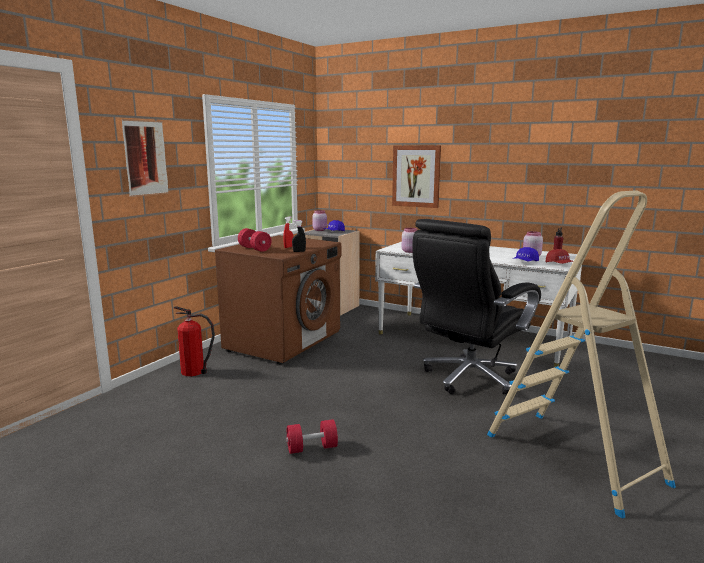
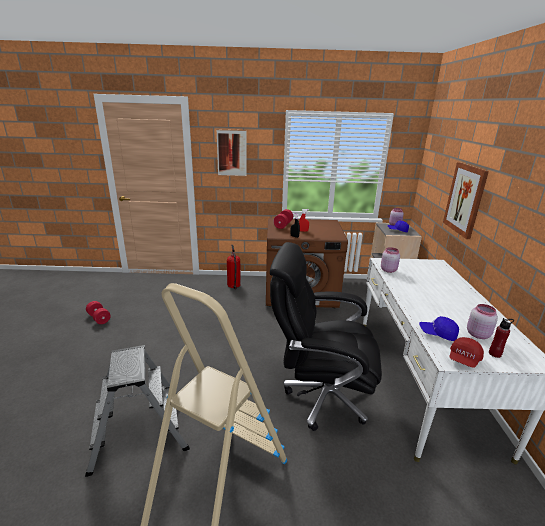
camera: 60 degrees right, 10 degrees up
(312, 448) = (172, 353): red dumbbell -> red dumbbell (99, 318)
(461, 497) = (139, 434): none -> grey step ladder

